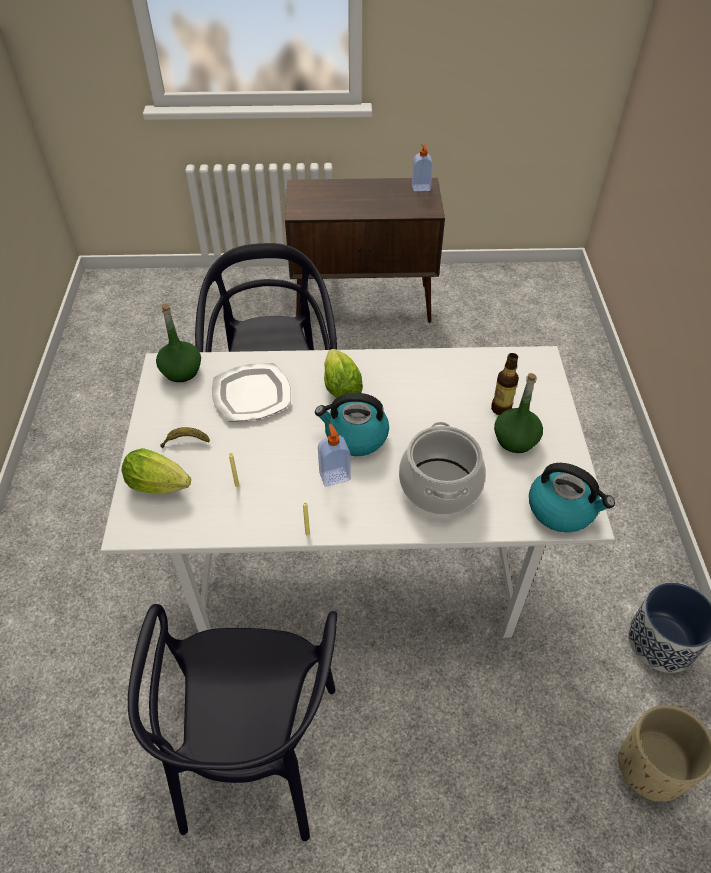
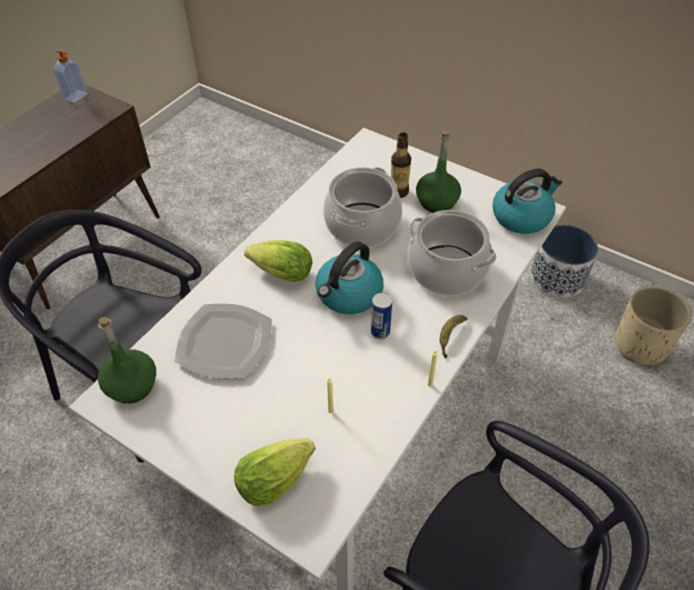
camera: 55 degrees left, 0 degrees up
(185, 441) = (236, 428): banana -> banana (450, 337)
(334, 476) = (380, 332): soap dispenser -> can
(437, 406) = (362, 225): none -> cooking pot

